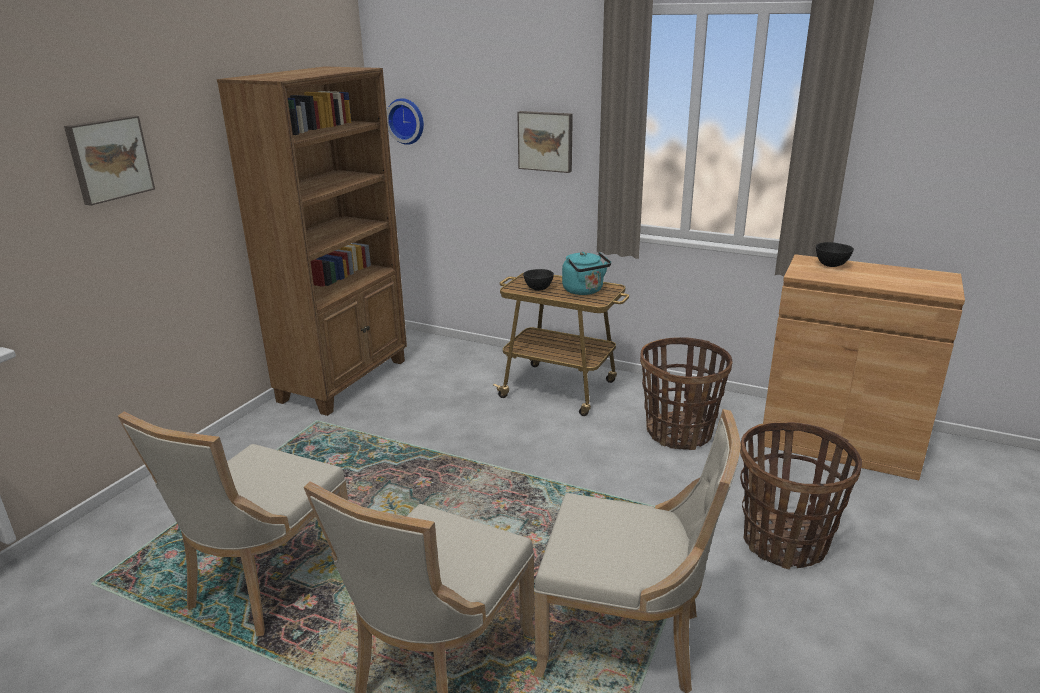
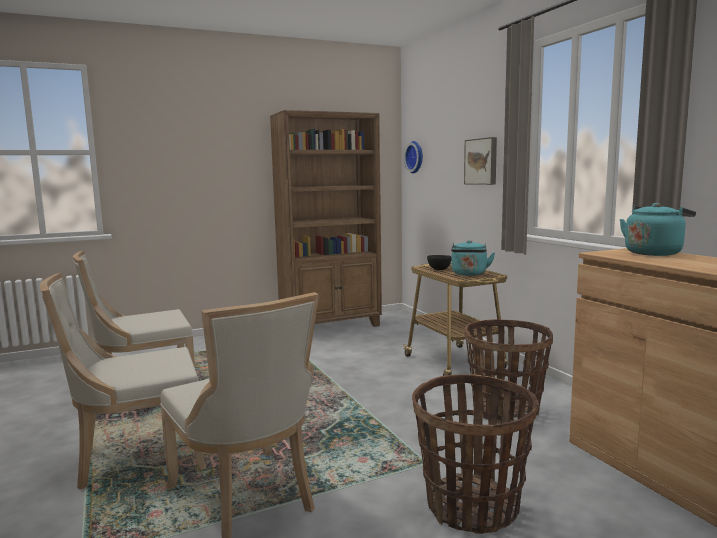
camera: 40 degrees right, 15 degrees down
(109, 159) = (192, 150): picture -> none
(832, 265) = (654, 253): black bowl -> turquoise kettle

